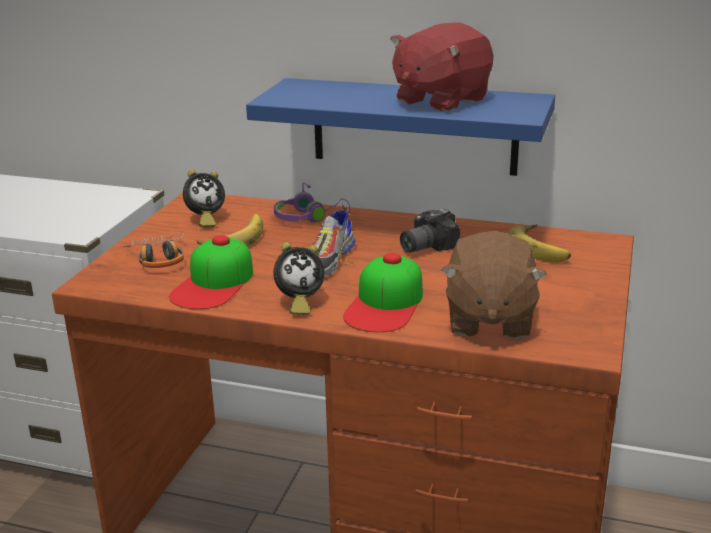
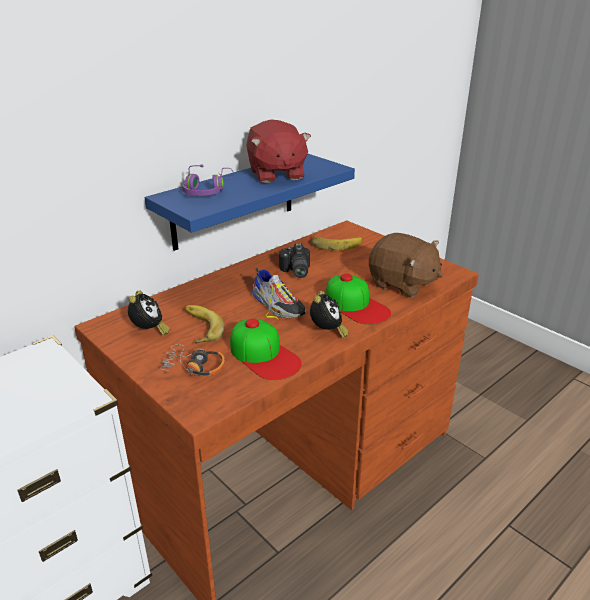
camera: 60 degrees left, 5 degrees up
(309, 217) = (203, 292): purple headphones -> purple headphones (207, 191)

